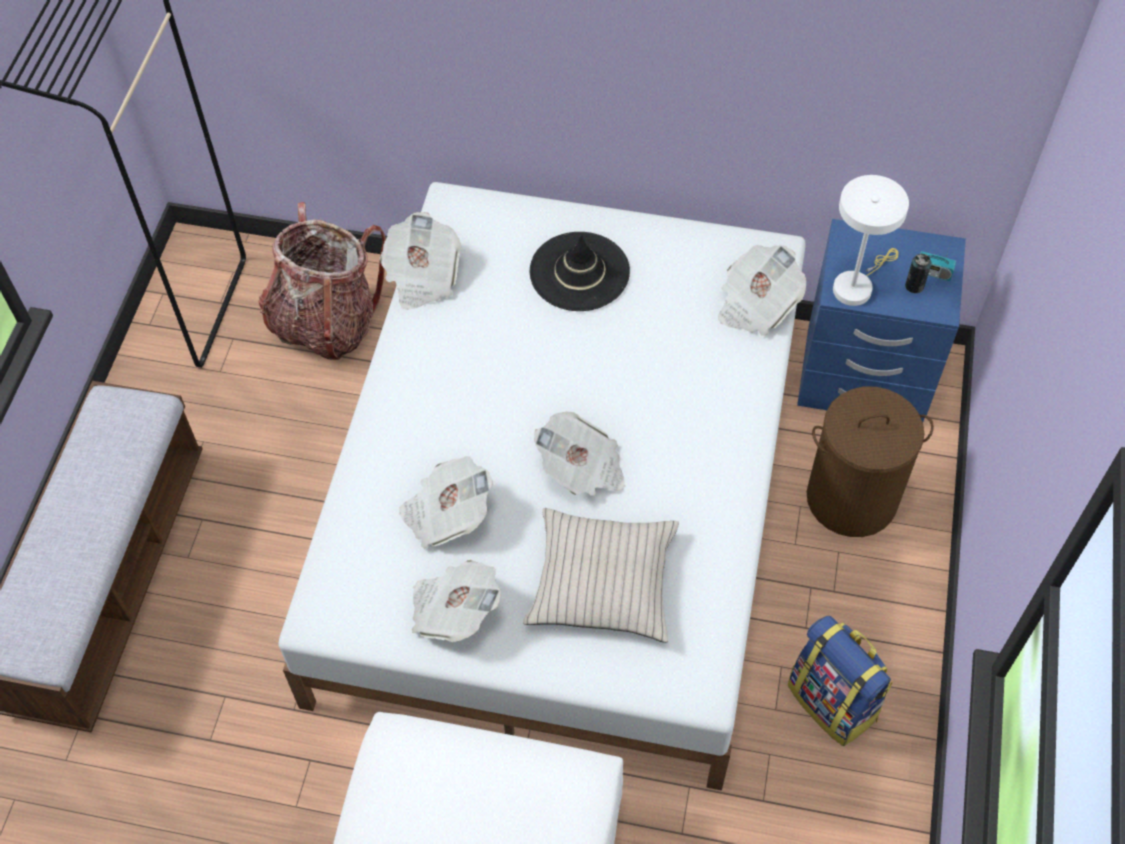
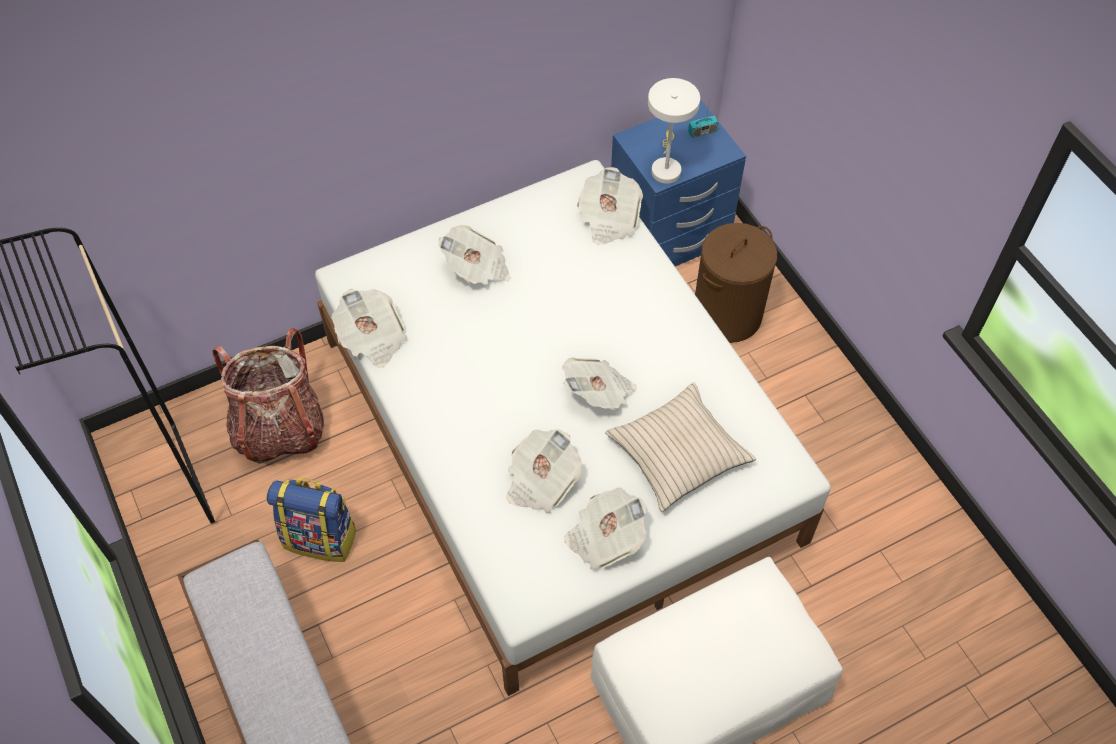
camera: 40 degrees left, 0 degrees up
(579, 272) = (477, 268): black hat -> newspaper
(834, 701) = (824, 443): backpack -> backpack (321, 537)
(914, 286) = (699, 147): can -> none

